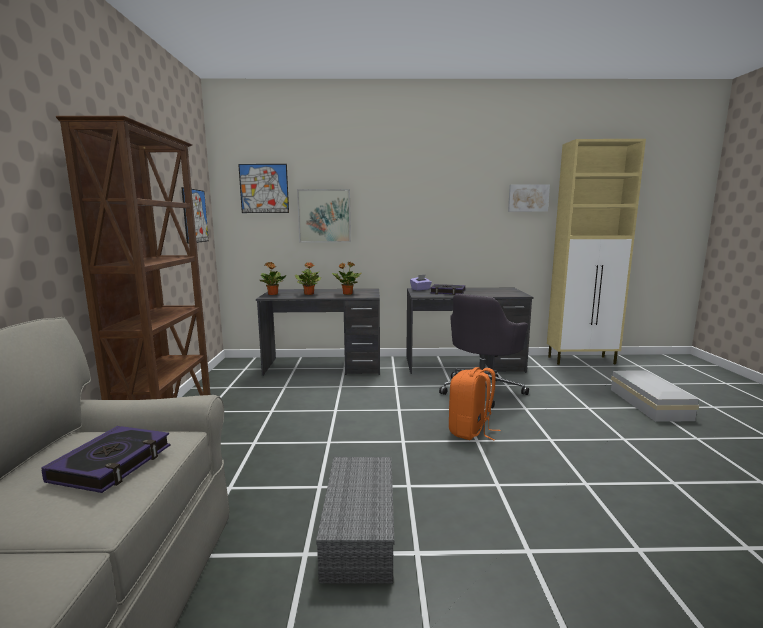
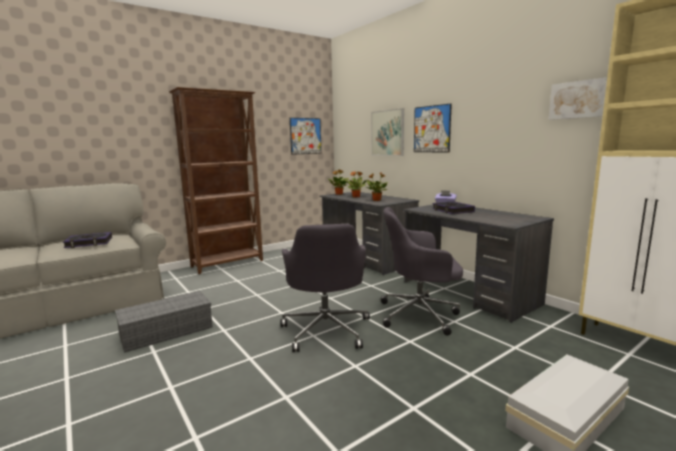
camera: 55 degrees right, 0 degrees up
(264, 188) = (356, 113): picture -> picture (431, 129)
(470, 431) = (326, 329): orange backpack -> grey office chair

